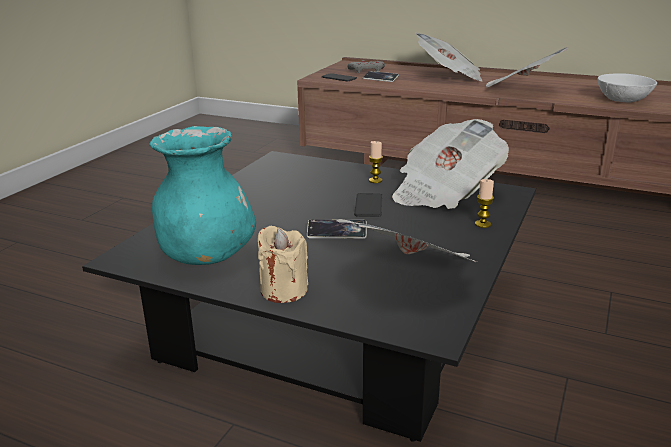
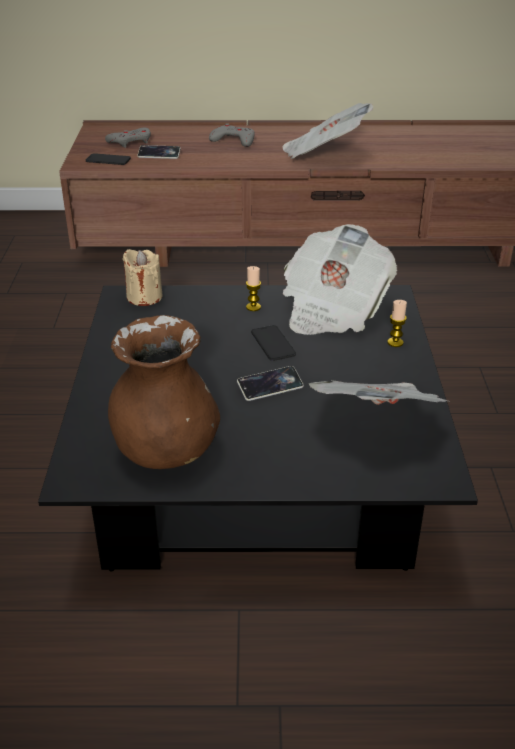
camera: 25 degrees left, 10 degrees up
(206, 257) = (165, 452): turquoise vase -> brown vase
(283, 290) = (277, 471): beige candle -> beige candle (144, 297)
(449, 77) = (233, 140): newspaper -> grey game controller
(622, 100) = (429, 154): white bowl -> none

